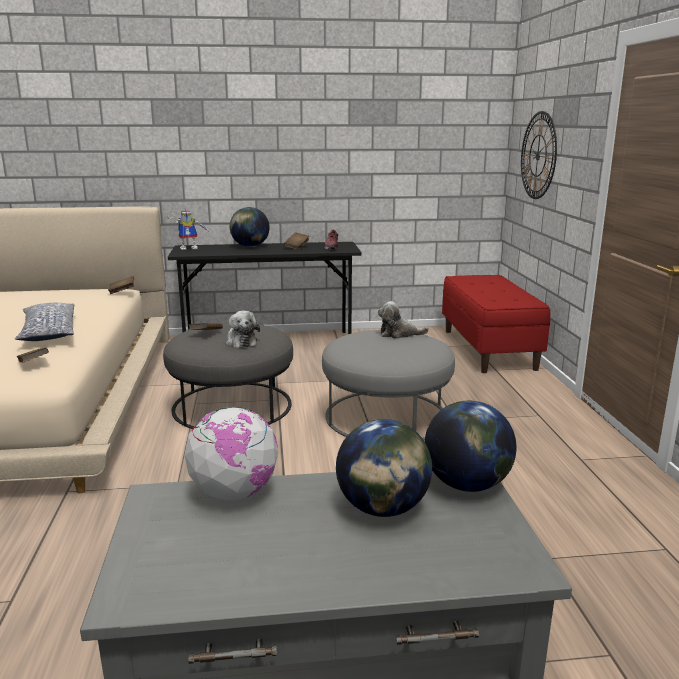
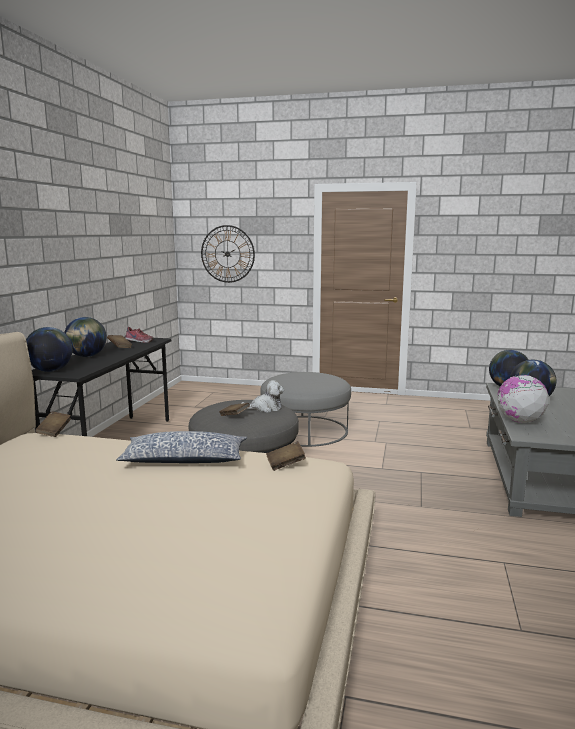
camera: 70 degrees left, 5 degrees down
(190, 248) = (50, 370): toy robot -> globe
(399, 334) = (290, 375): plush toy -> none
(488, 349) = (226, 390): red bench -> none

